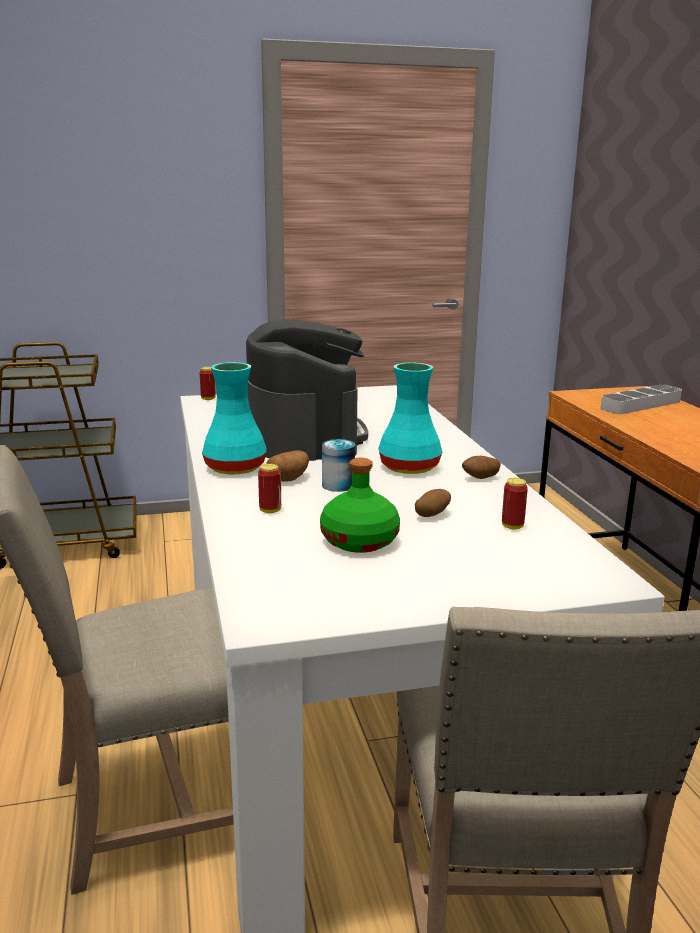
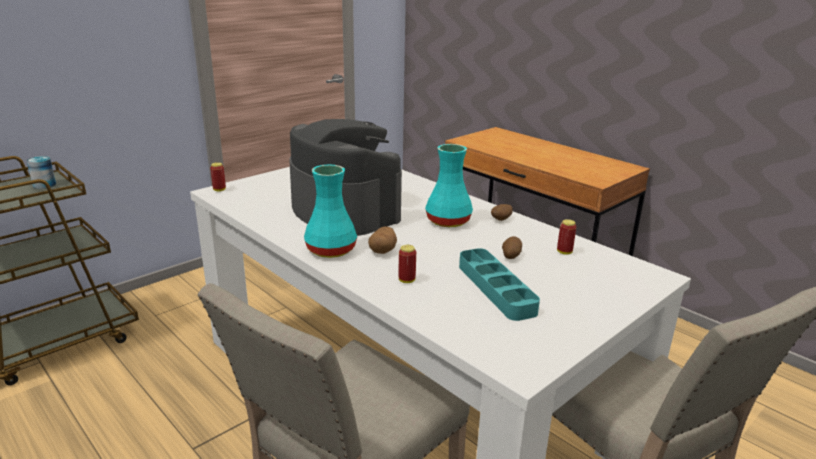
camera: 30 degrees left, 5 degrees up
(338, 485) = (423, 247): can -> can (44, 185)
(360, 541) = (496, 288): green bottle -> turquoise tray
(641, 405) = (510, 142): grey tray -> none

